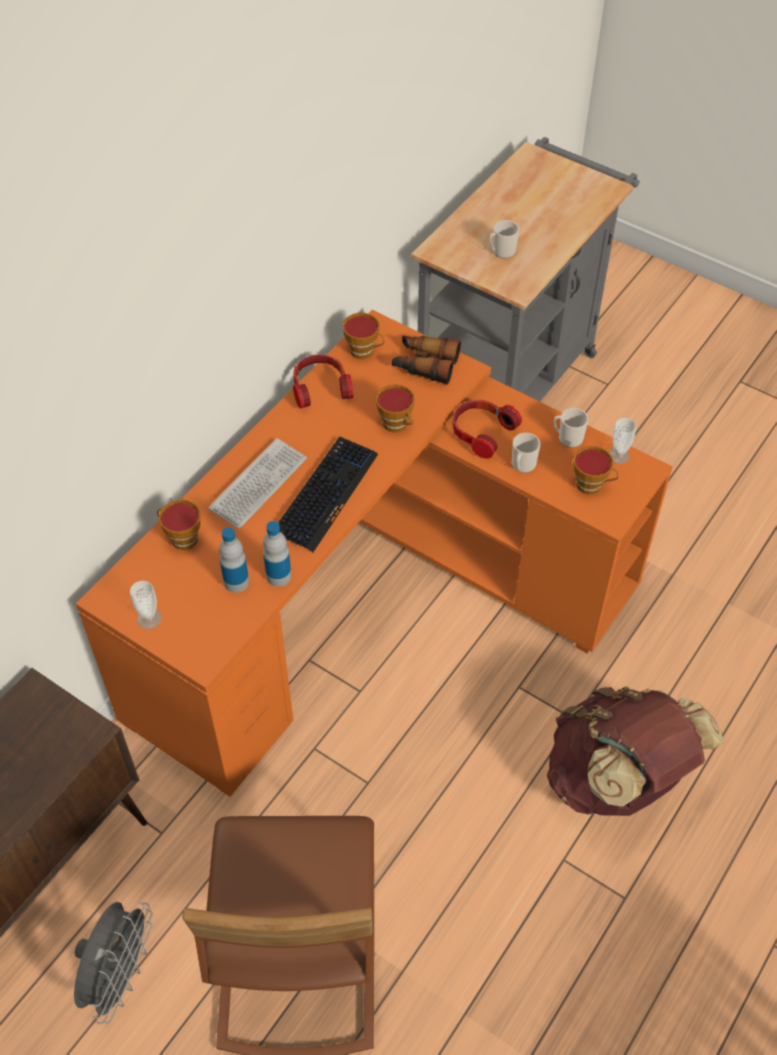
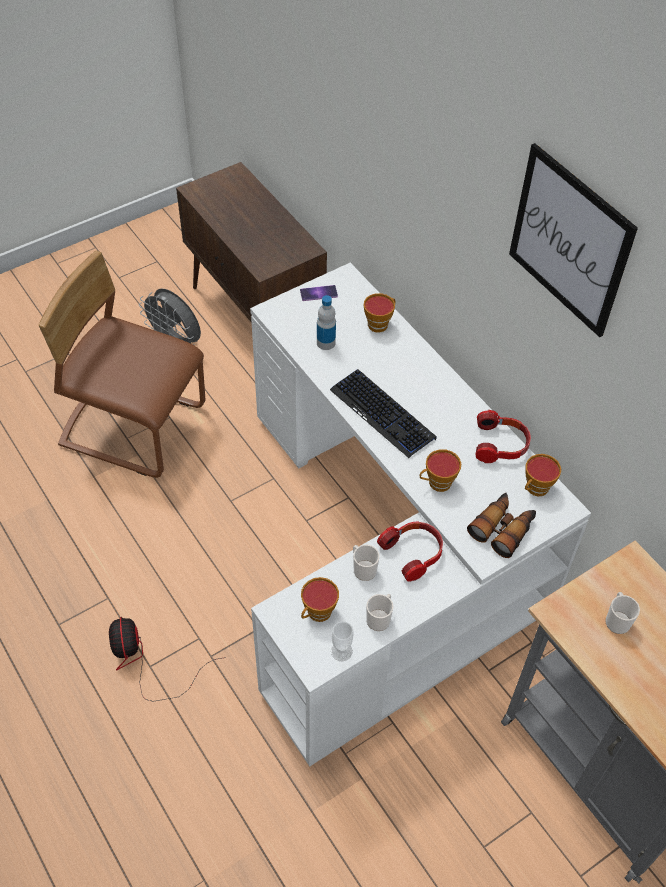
camera: 110 degrees right, 0 degrees up
(149, 618) = (318, 293): cup -> phone
(258, 484) = (411, 377): keyboard -> none
(271, 144) = (569, 241): none -> picture
(278, 576) = (319, 366): bottle -> none
(370, 599) = (387, 555): orange desk -> white desk
(616, 780) = (145, 662): brown backpack -> fan

